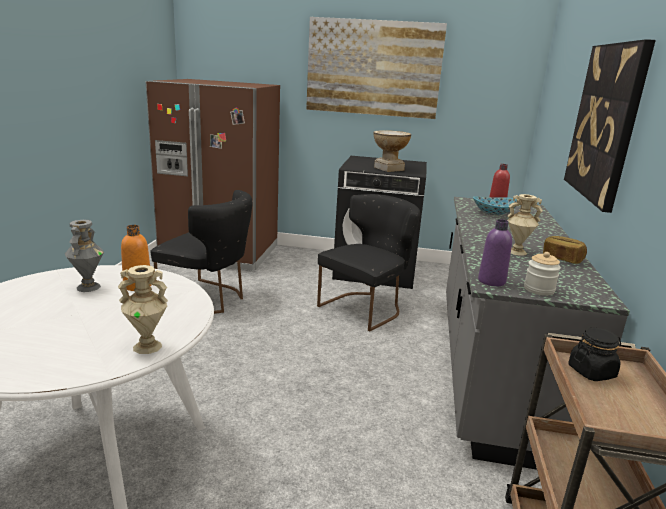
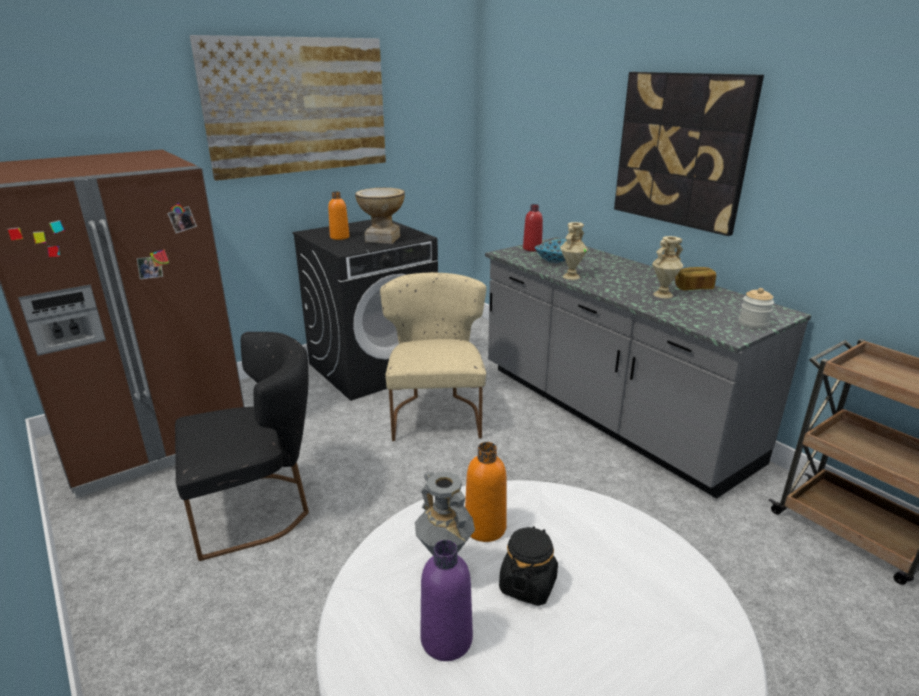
camera: 45 degrees left, 5 degrees up
(148, 346) = (684, 580): beige vase -> beige vase (571, 276)
(366, 307) = (436, 414): black chair -> beige chair
(367, 162) = (339, 237): none -> orange bottle
(491, 281) = (722, 331): purple bottle -> purple bottle (446, 639)
(591, 372) = (871, 374): black jar -> black jar (528, 585)

